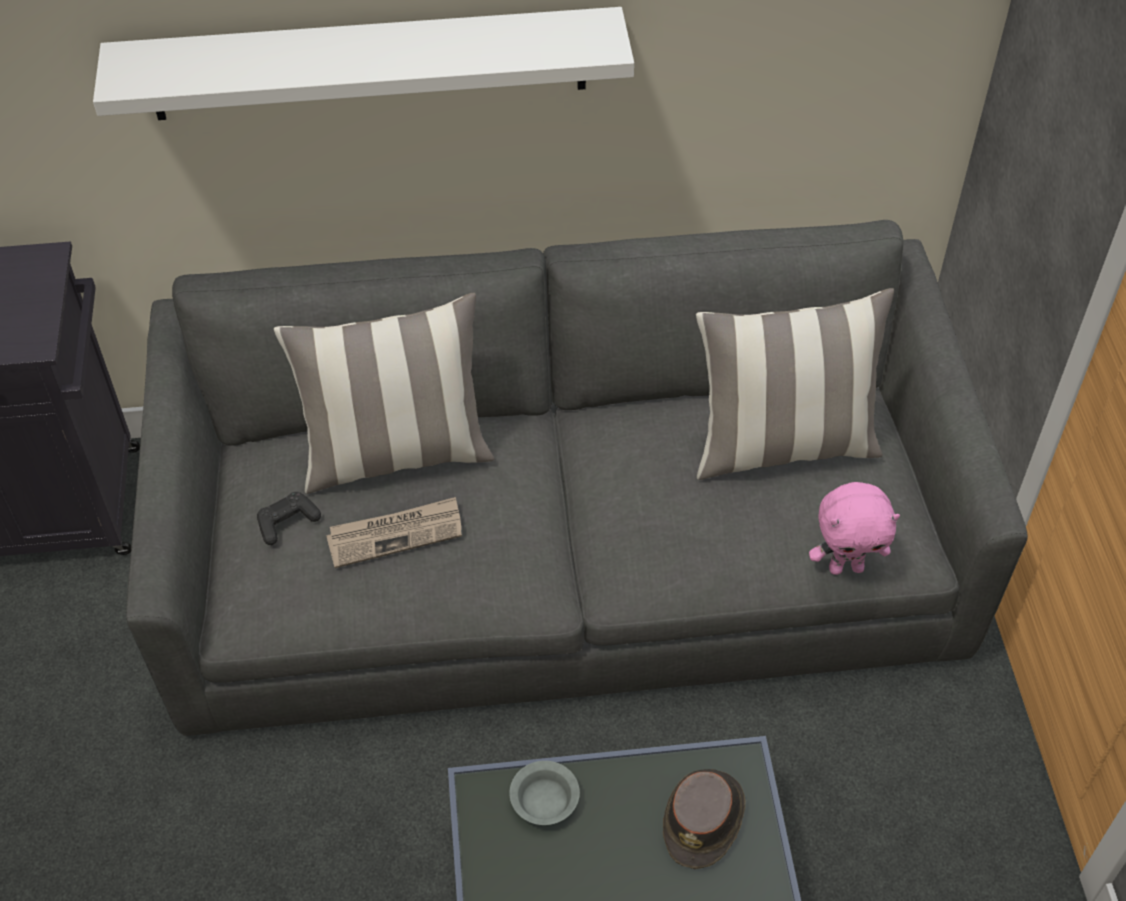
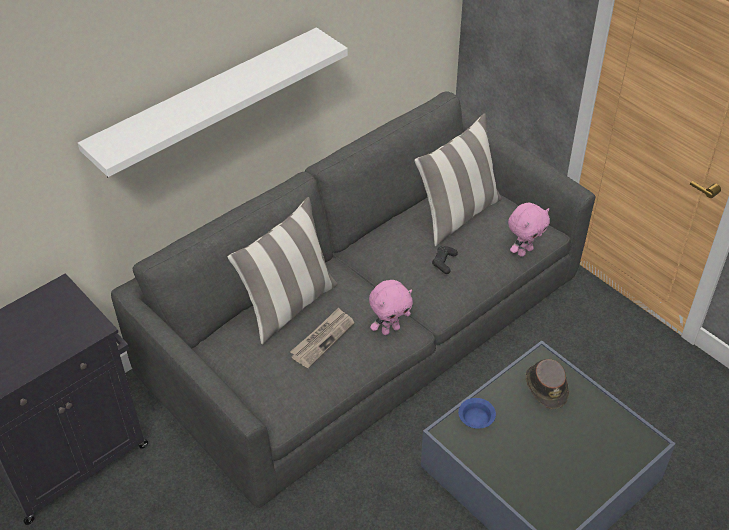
camera: 35 degrees left, 5 degrees down
(287, 522) = (265, 361): black game controller -> black game controller (444, 262)
(514, 576) = (390, 329): none -> pink plush toy
(545, 800) = (475, 418): grey bowl -> blue bowl

